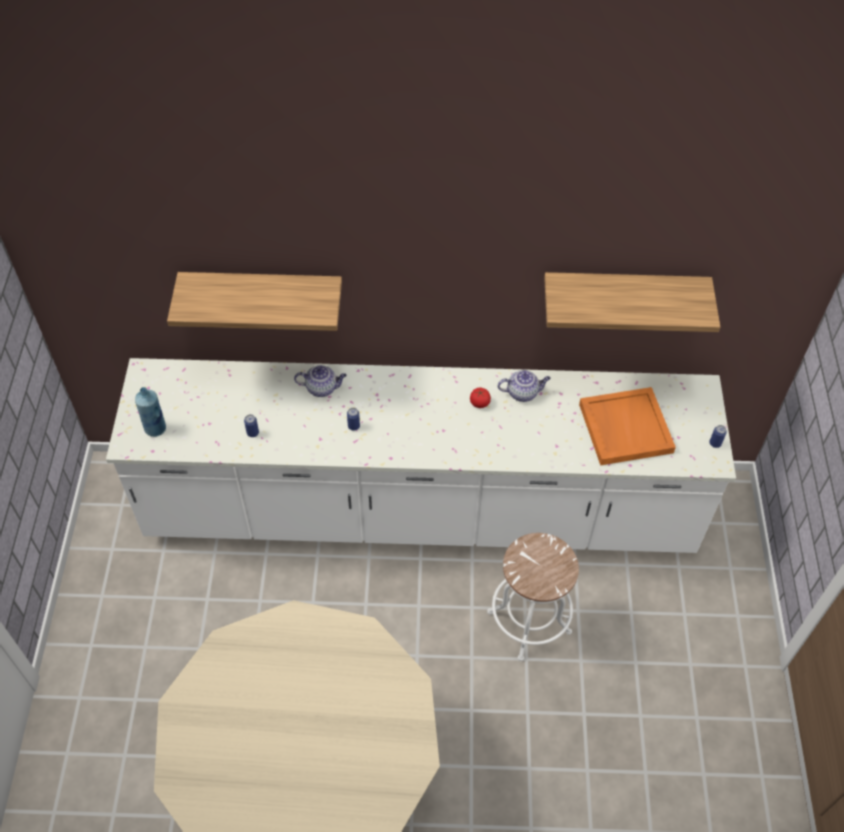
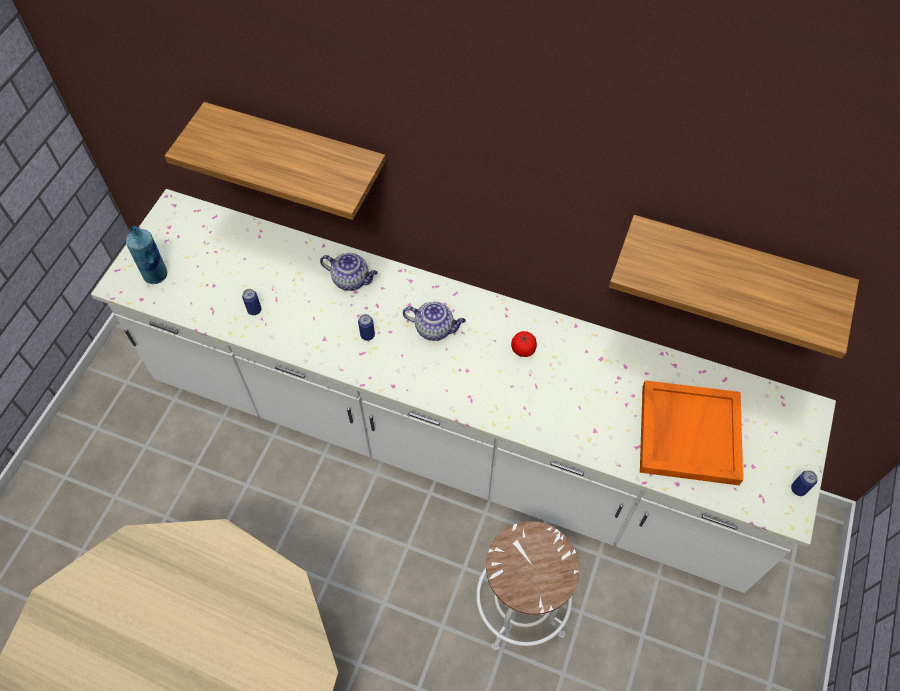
camera: 20 degrees right, 5 degrees up
(523, 393) = (579, 352): teapot -> teapot (435, 328)

